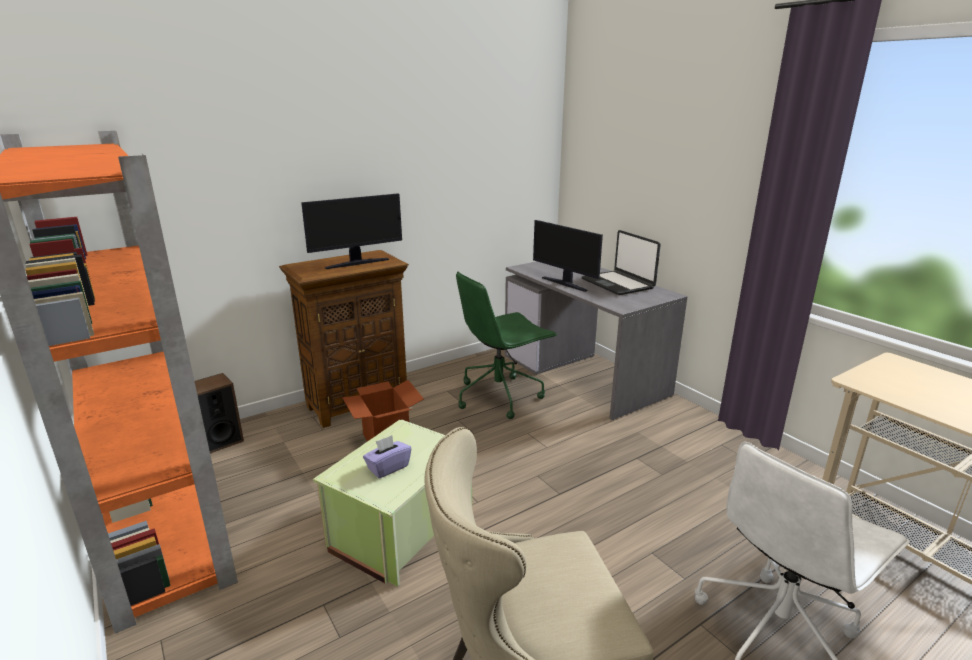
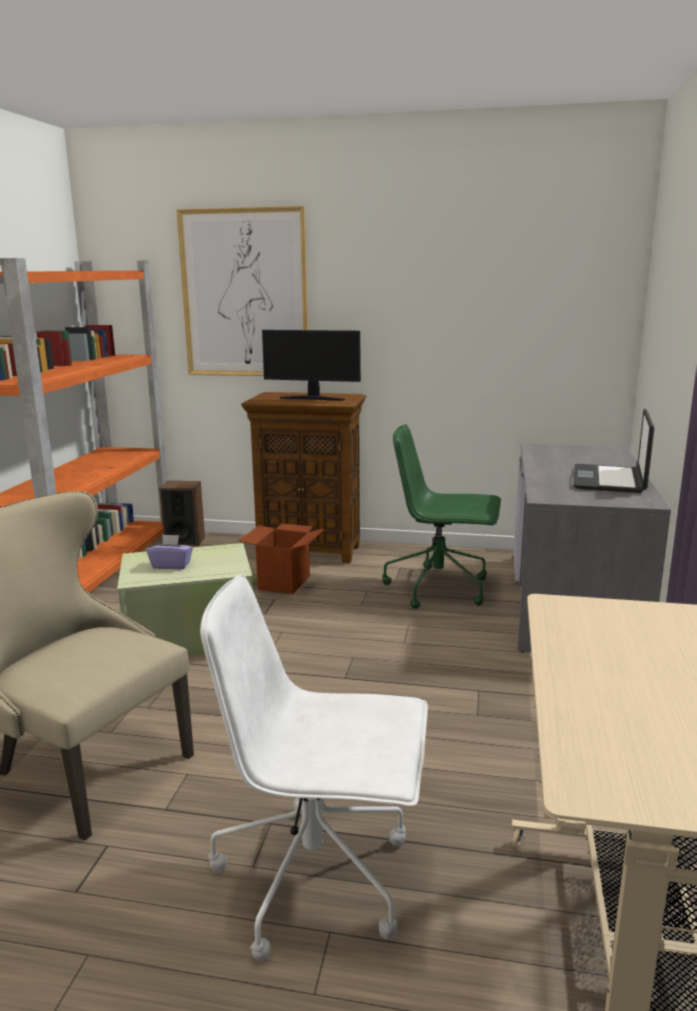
camera: 45 degrees right, 5 degrees down
(245, 164) = (244, 294): none -> picture
(565, 283) = (543, 467): monitor -> none

